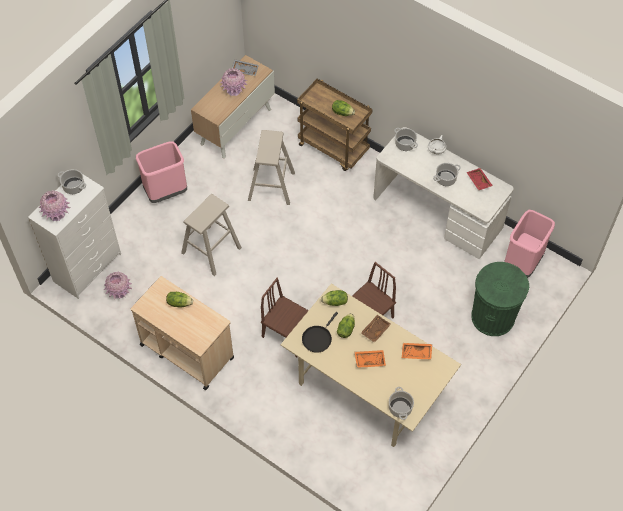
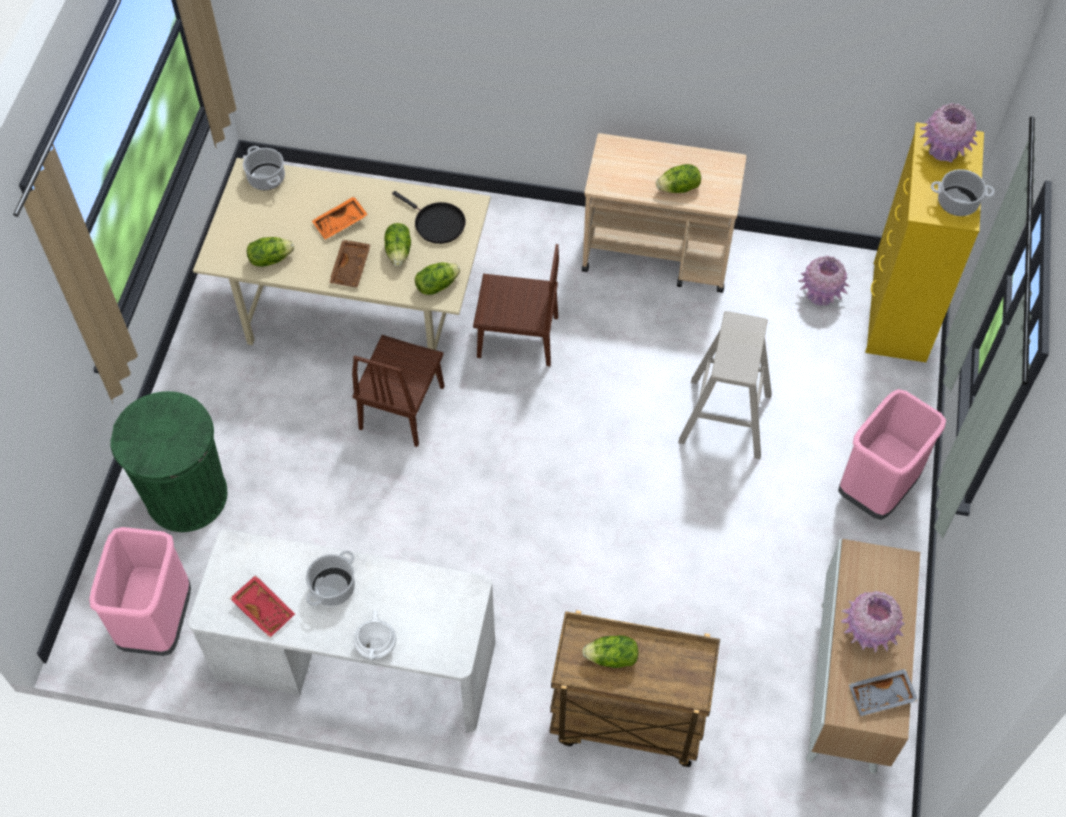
camera: 155 degrees right, 0 degrees up
(88, 267) = (898, 312): white dresser -> yellow dresser
(271, 186) = (698, 582): beige stool -> none
(318, 338) = (437, 224): black frying pan -> black frying pan turned 120 degrees clockwise
(405, 144) = (446, 634): cooking pot -> none
(416, 353) = (270, 259): orange tray -> lettuce

